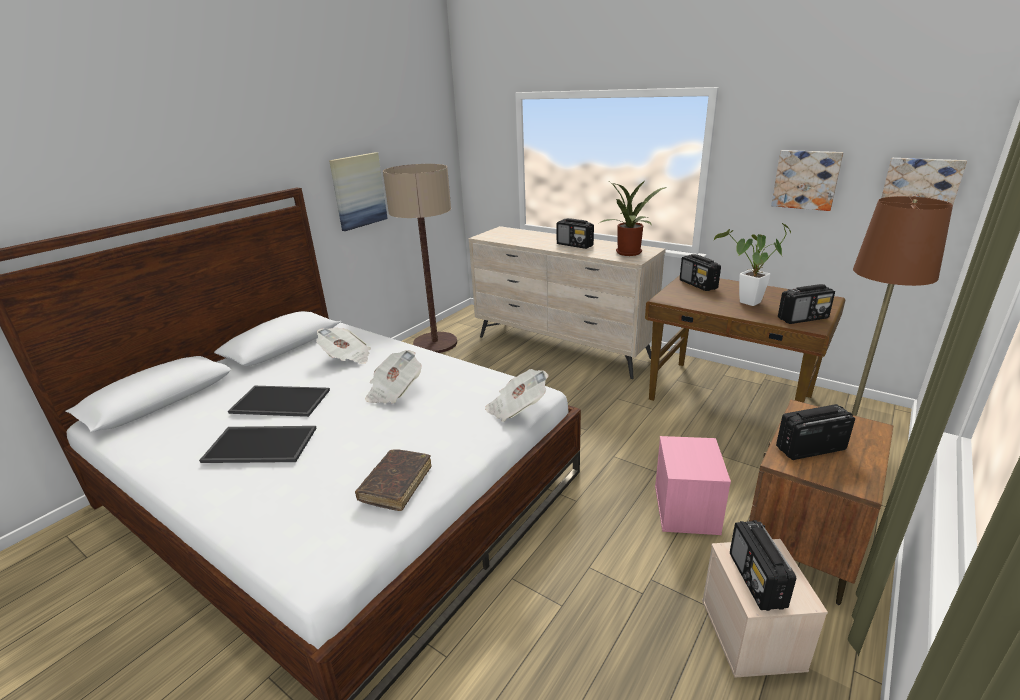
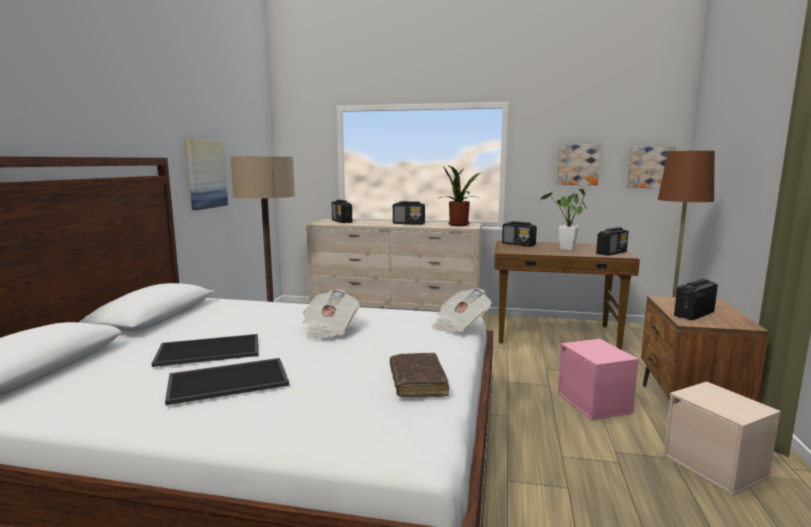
camera: 25 degrees left, 15 degrees down
(347, 358) = (246, 316): newspaper -> none
(757, 581) = (723, 405): radio -> radio (342, 221)

